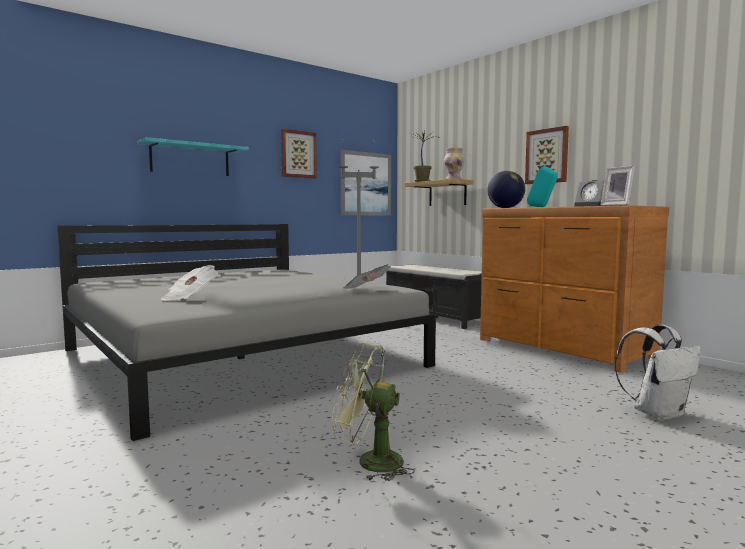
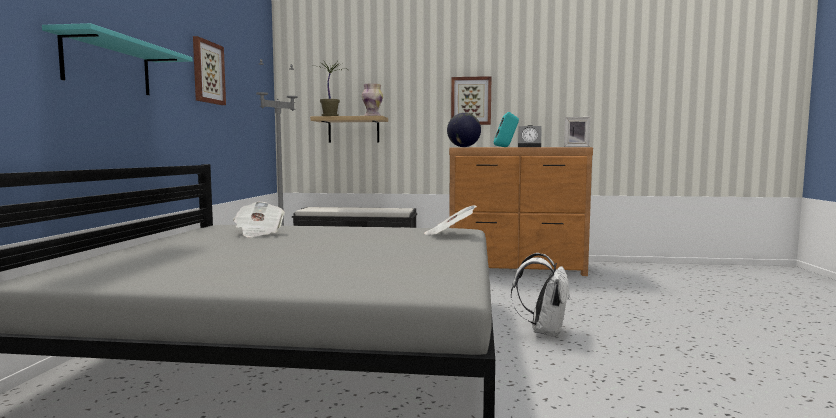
camera: 45 degrees left, 0 degrees up
(190, 297) = (348, 269): newspaper -> newspaper (259, 233)
(366, 184) = (257, 115): picture -> none
(370, 462) = (671, 381): green fan -> none
(658, 413) = (668, 295): white backpack -> white backpack (544, 331)

